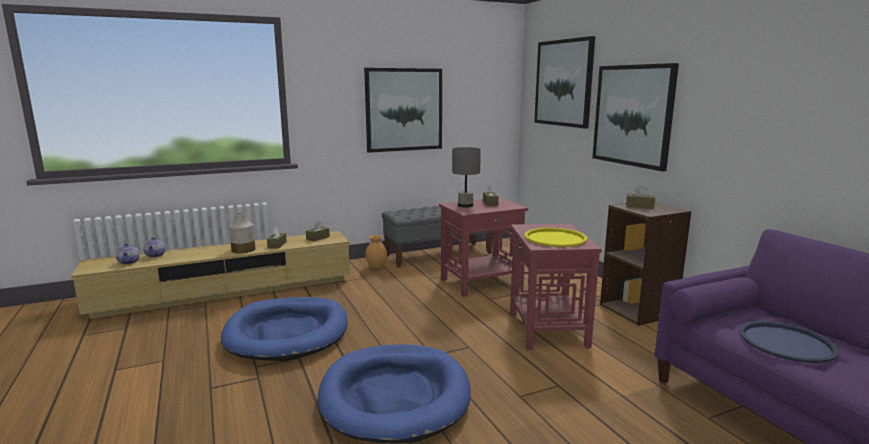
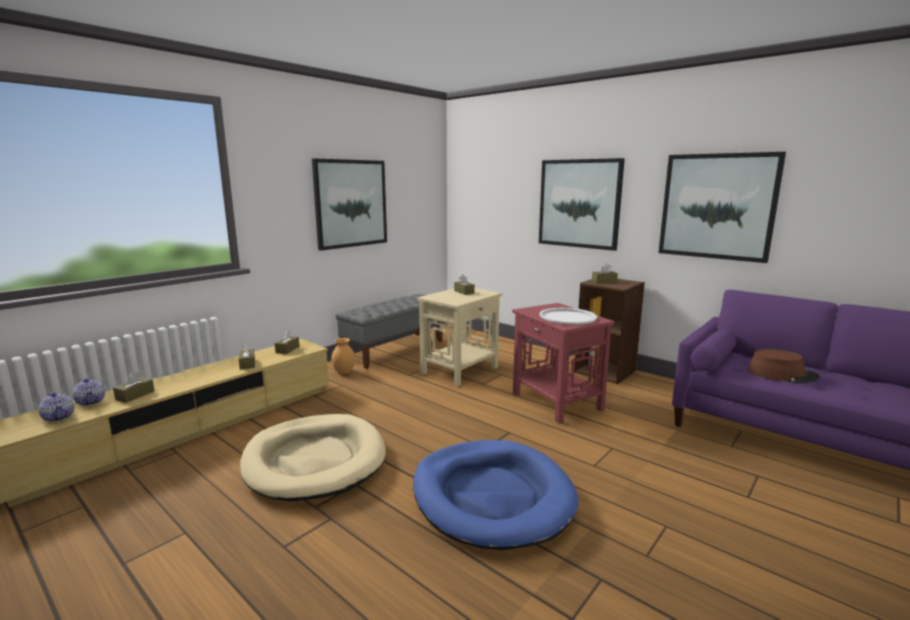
camera: 25 degrees left, 0 degrees up
(184, 255) = (135, 395): none -> brown tissue box
(243, 249) = (210, 375): beige vase -> none
(287, 332) = (315, 460): blue dog bed -> beige dog bed
(465, 205) = (445, 296): grey table lamp -> none
(480, 283) = (460, 370): red side table -> beige side table
(555, 238) = (567, 317): yellow tray -> white tray
(563, 83) = (499, 175): picture -> picture (717, 206)
(786, 342) = (782, 374): blue tray -> brown hat

